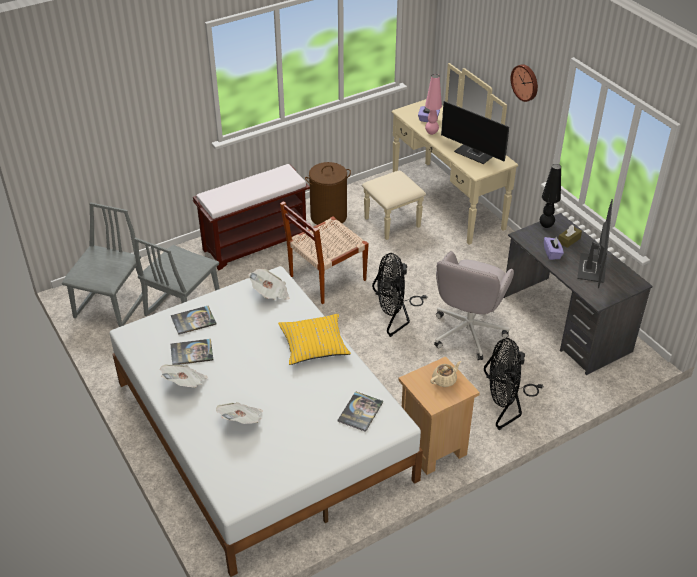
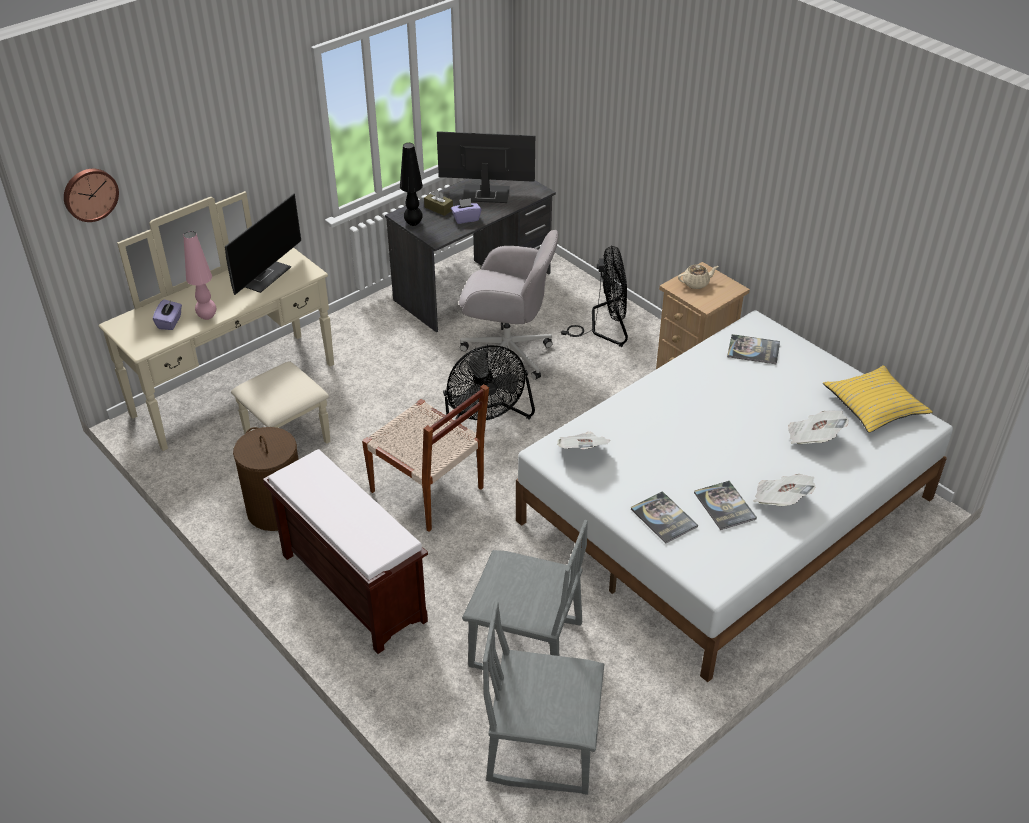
camera: 100 degrees left, 0 degrees up
(314, 345) = (664, 398): yellow pillow -> yellow pillow (874, 406)
(444, 380) = (696, 283): beige teapot -> beige teapot turned 120 degrees clockwise
(507, 400) = (604, 324): black fan -> black fan turned 75 degrees counterclockwise
(525, 82) = (255, 140): wall clock -> wall clock (90, 194)

